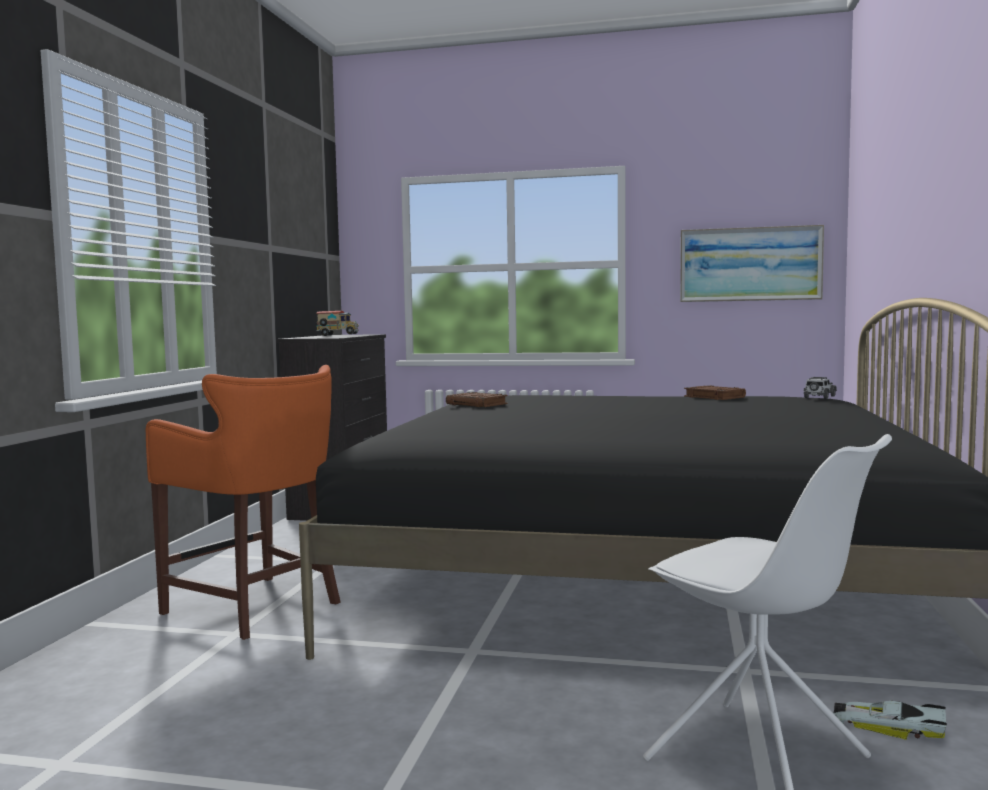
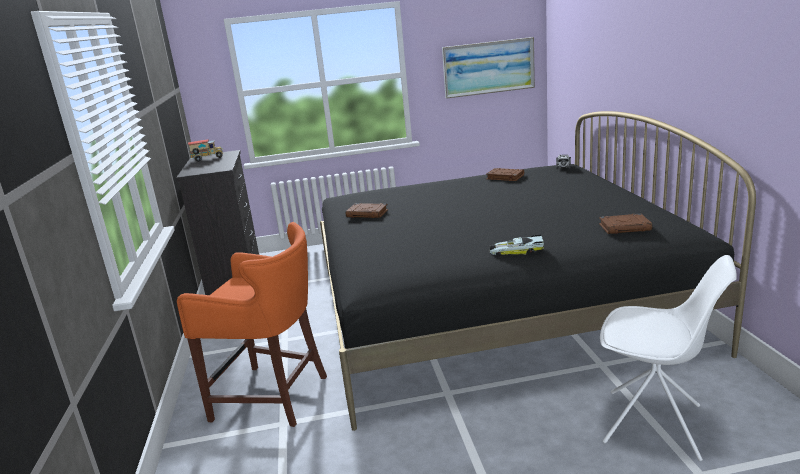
camera: 20 degrees left, 15 degrees up
(812, 438) = (625, 227): none -> brown book
(888, 725) = (692, 381): toy car -> toy car (516, 249)

